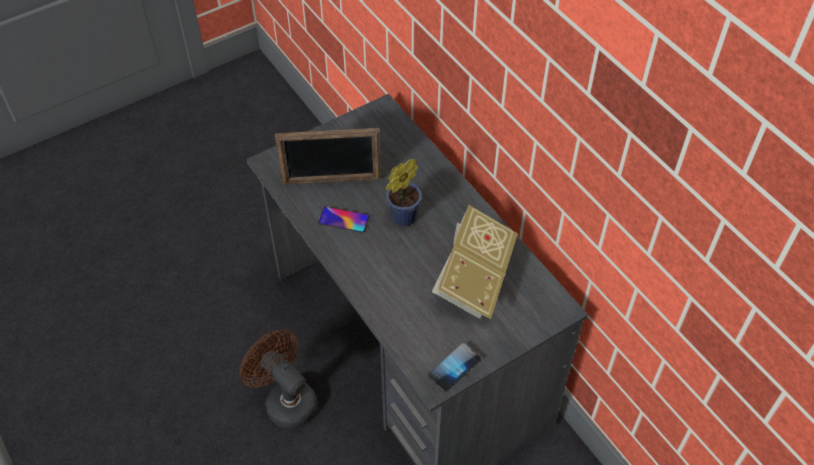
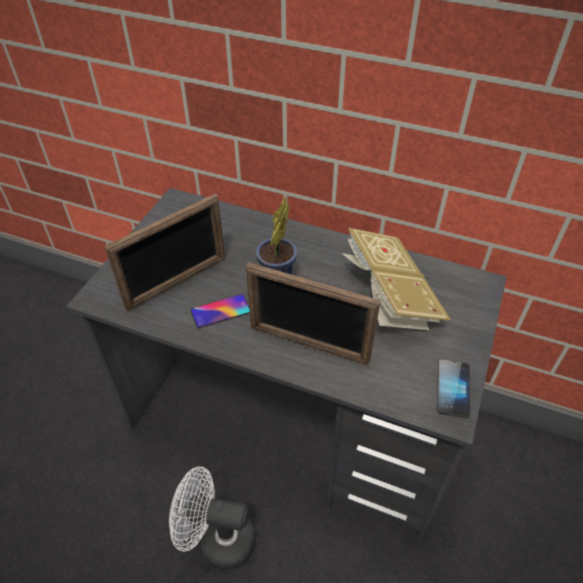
camera: 35 degrees left, 5 degrees down
(285, 400) = (217, 539): brown fan -> white fan
(383, 278) = (308, 344): none -> picture frame

